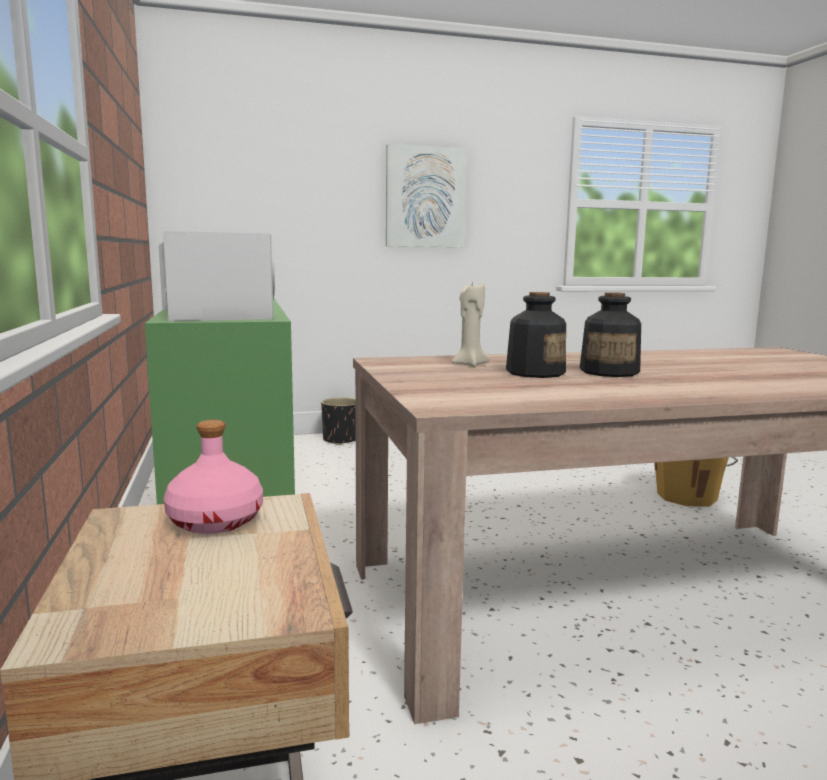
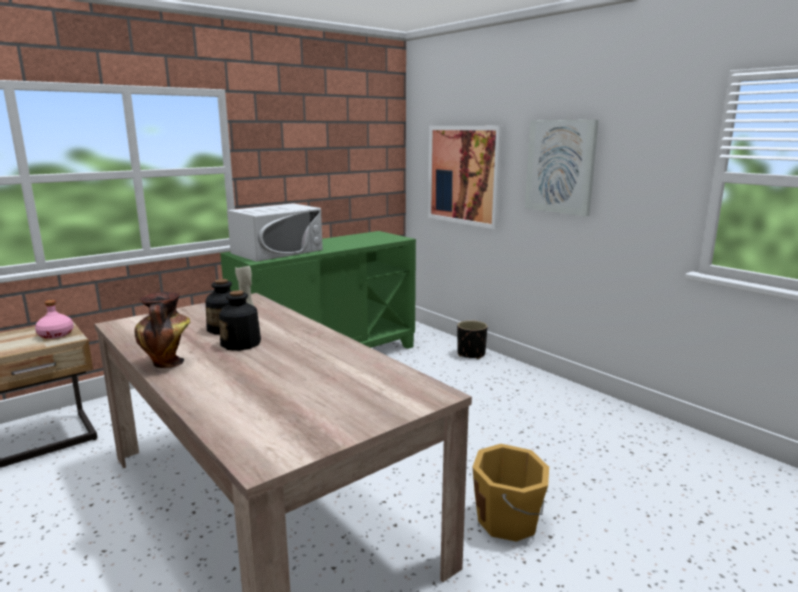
camera: 65 degrees right, 5 degrees up
(279, 211) = (464, 175): none -> picture
(680, 393) = (167, 363): none -> vase

